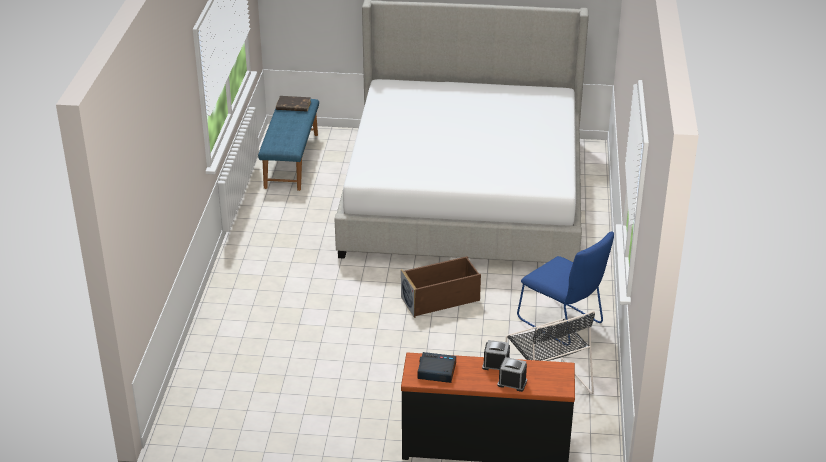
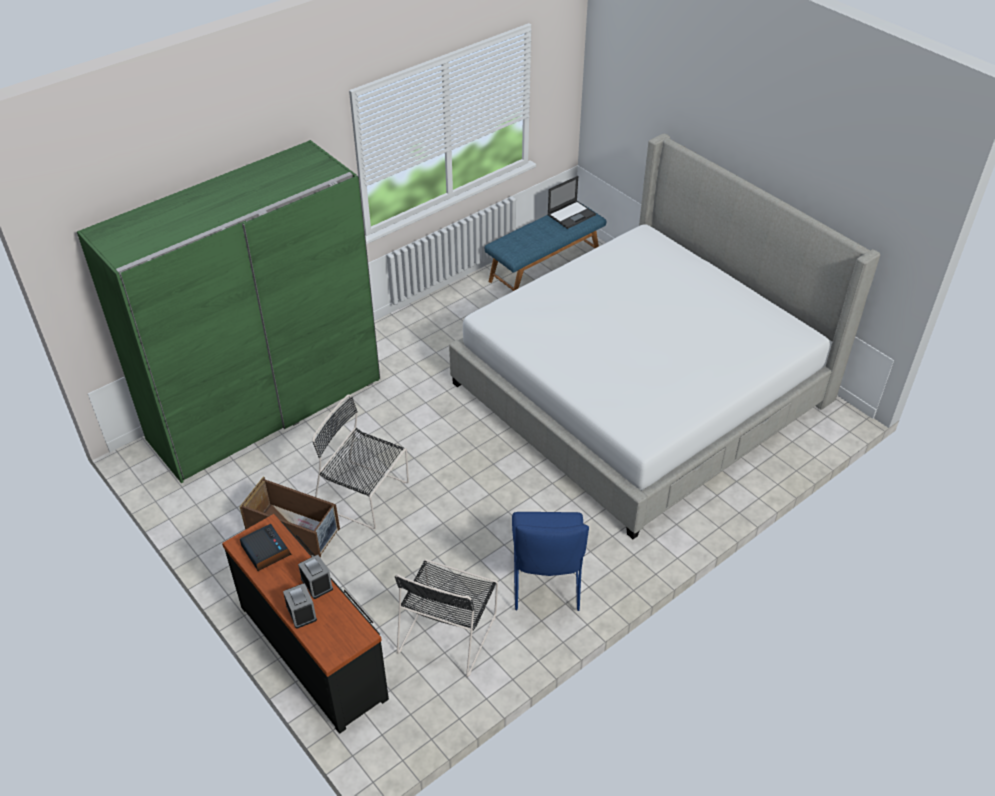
camera: 45 degrees right, 10 degrees up
(225, 349) = (266, 408): none -> green wardrobe
(293, 106) = (571, 214): brown book -> laptop
(381, 351) = (365, 495): none -> black chair
(441, 299) = (478, 480): brown storage box -> brown storage box (294, 530)

